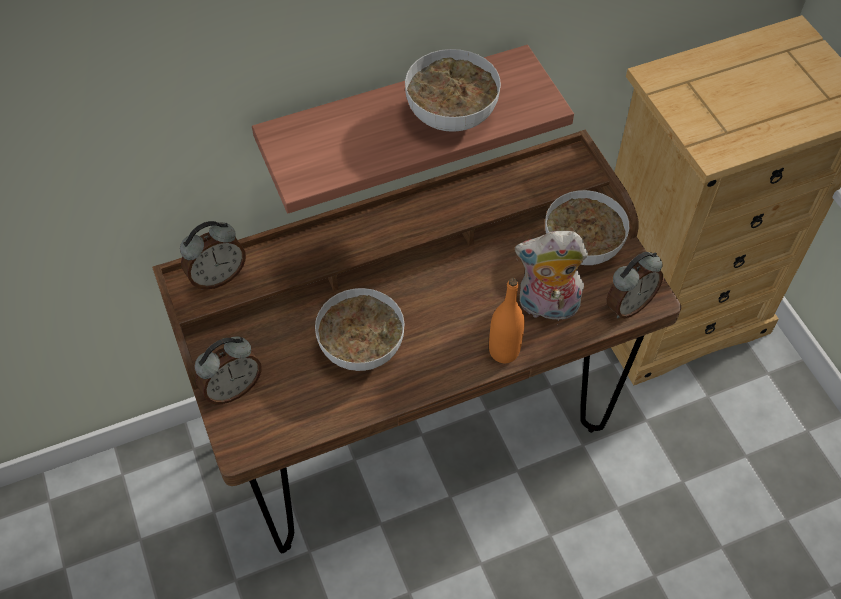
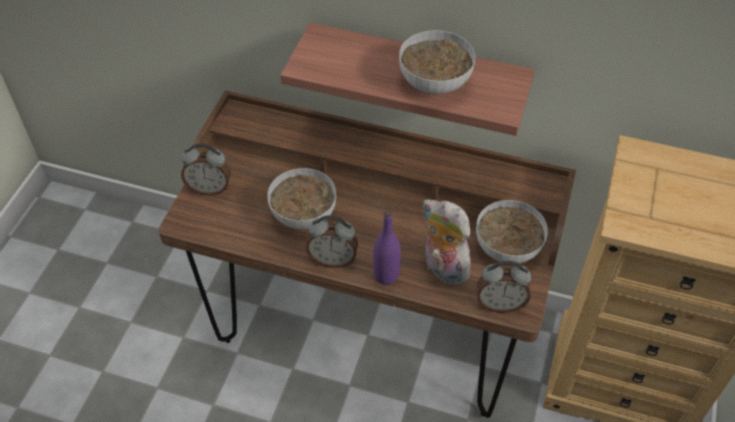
camera: 40 degrees right, 5 degrees down
(217, 276) = (254, 118): alarm clock -> alarm clock (333, 259)
(504, 351) = (386, 275): orange bottle -> purple bottle

